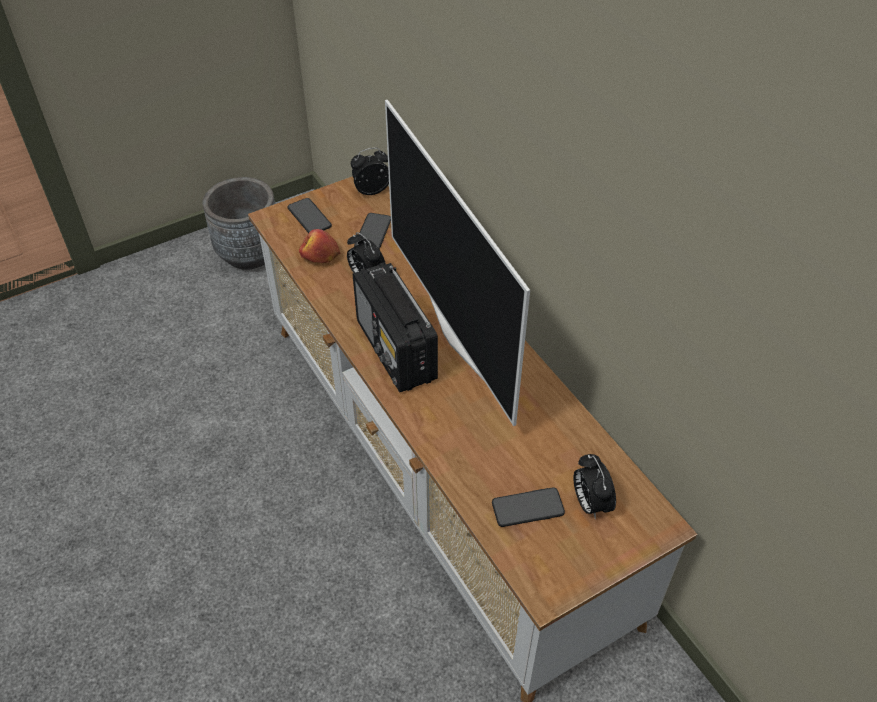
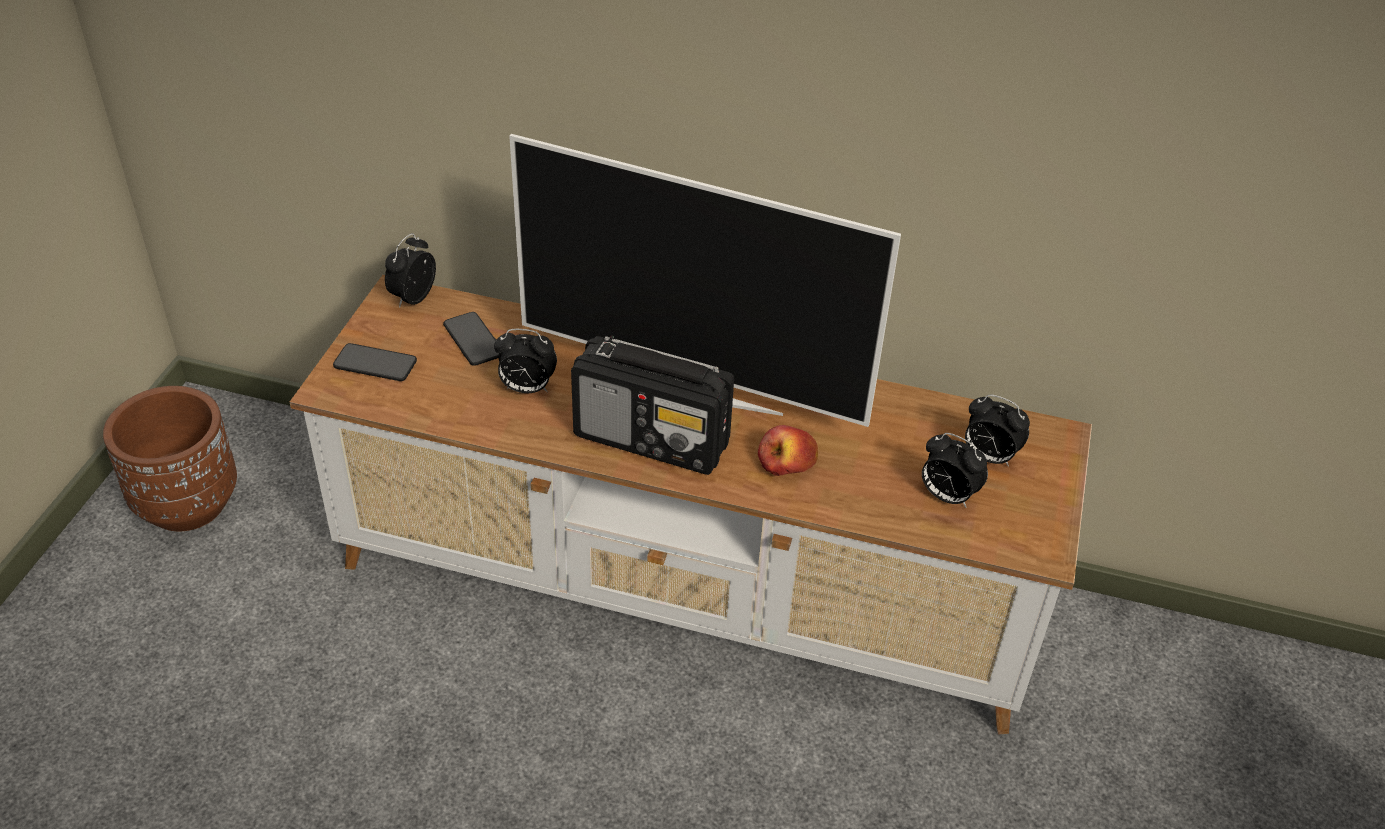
camera: 45 degrees left, 5 degrees down
(249, 253) = (187, 503): grey planter -> brown planter
(320, 256) = (443, 396): apple -> apple (787, 463)
(527, 508) = (946, 496): phone -> alarm clock

